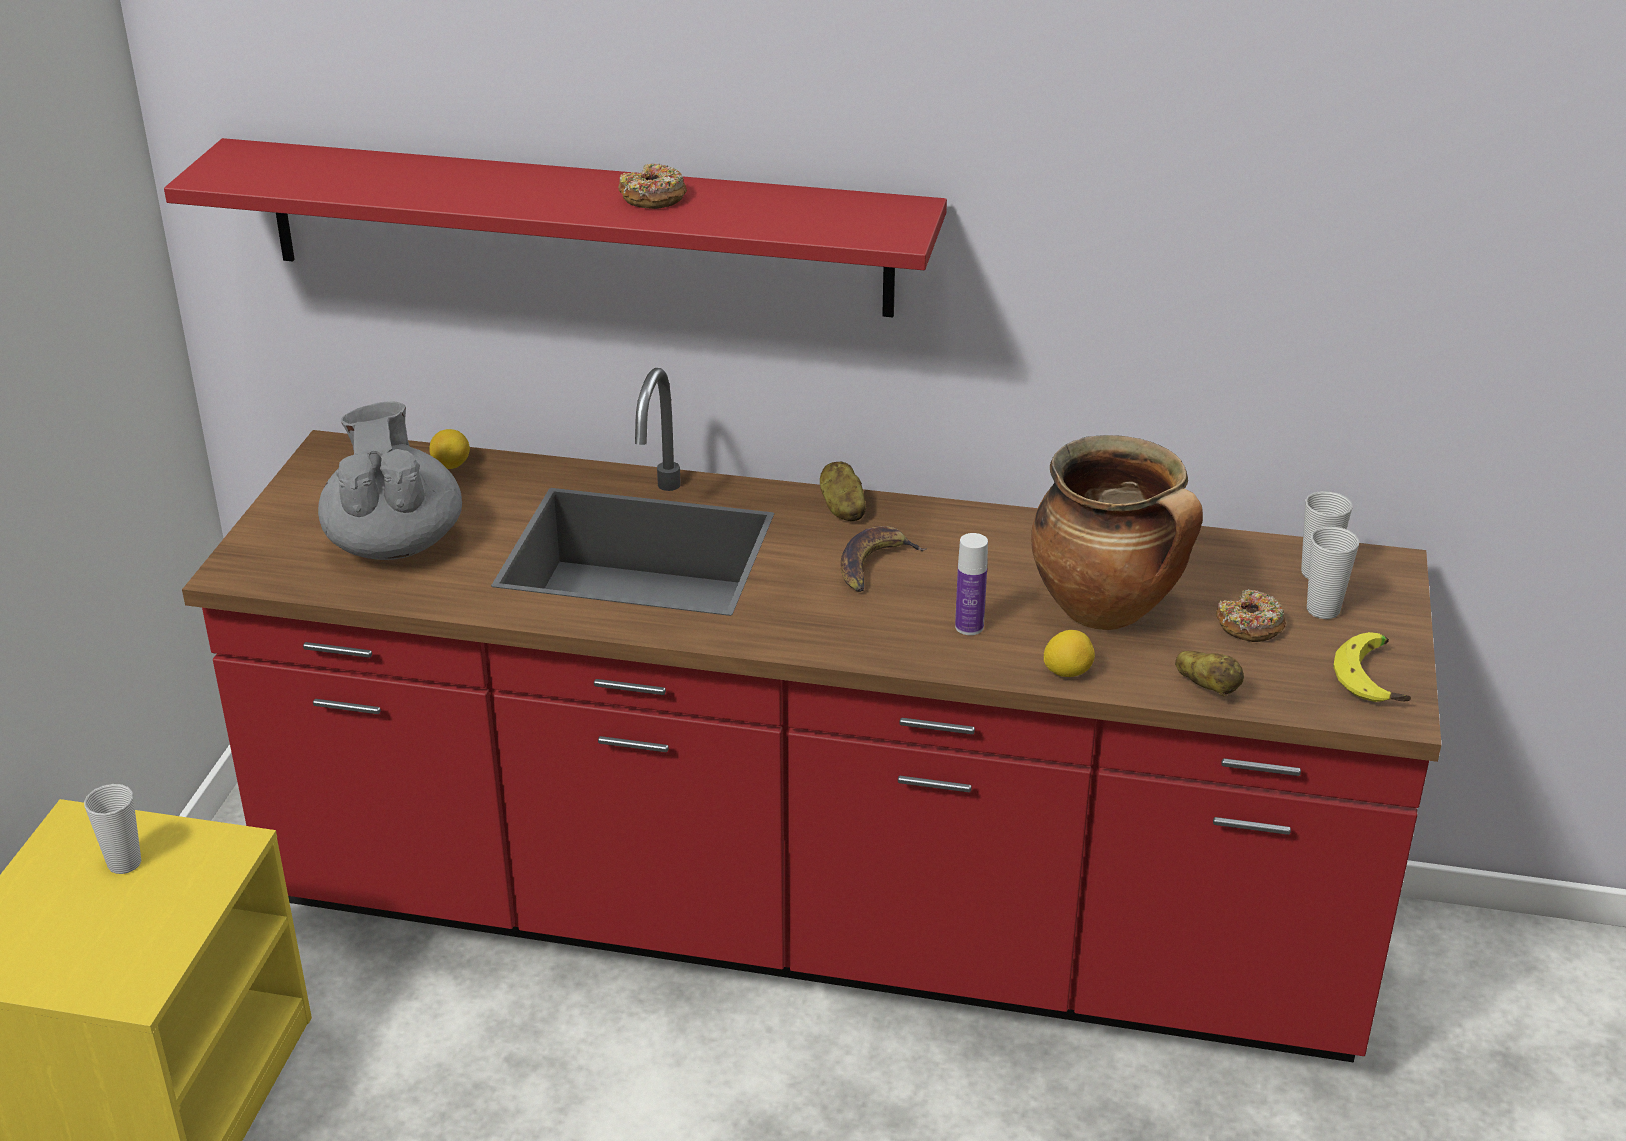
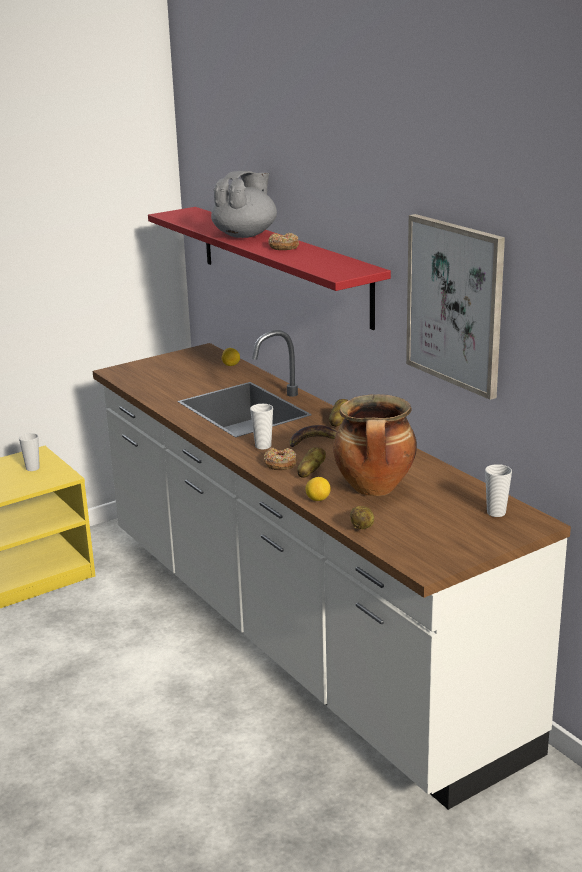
camera: 45 degrees right, 10 degrees down
(395, 542) = (172, 380): grey teapot -> grey teapot (245, 235)
(813, 923) = (297, 635): red counter -> white counter
(969, 627) = (310, 472): bottle -> potato
(1136, 236) = (455, 304): none -> picture
(1250, 626) = (425, 516): donut -> donut (280, 464)
(1323, 610) = (470, 525): cup -> cup (263, 446)
(1376, 678) = (443, 555): banana -> none

